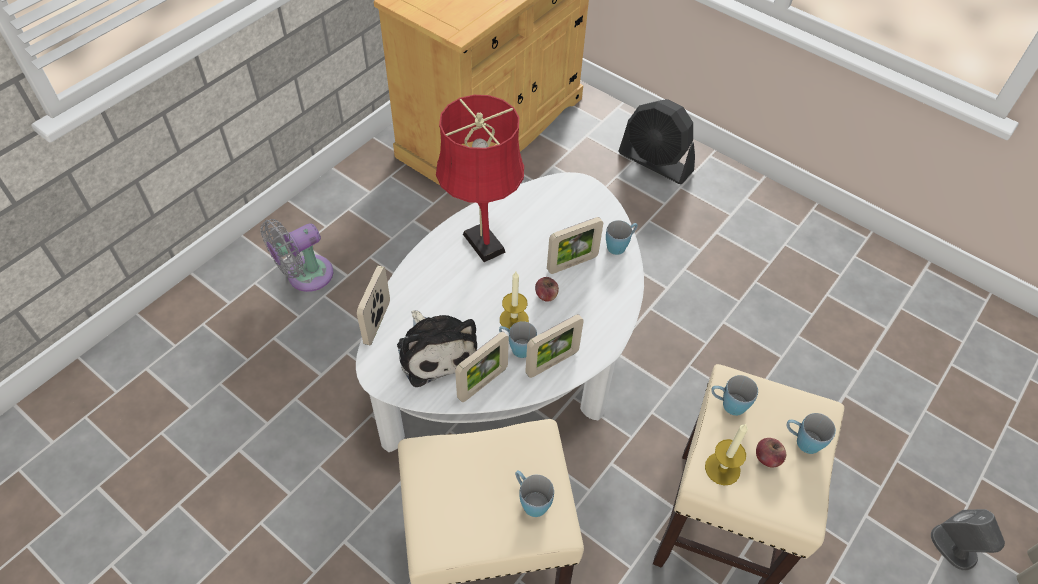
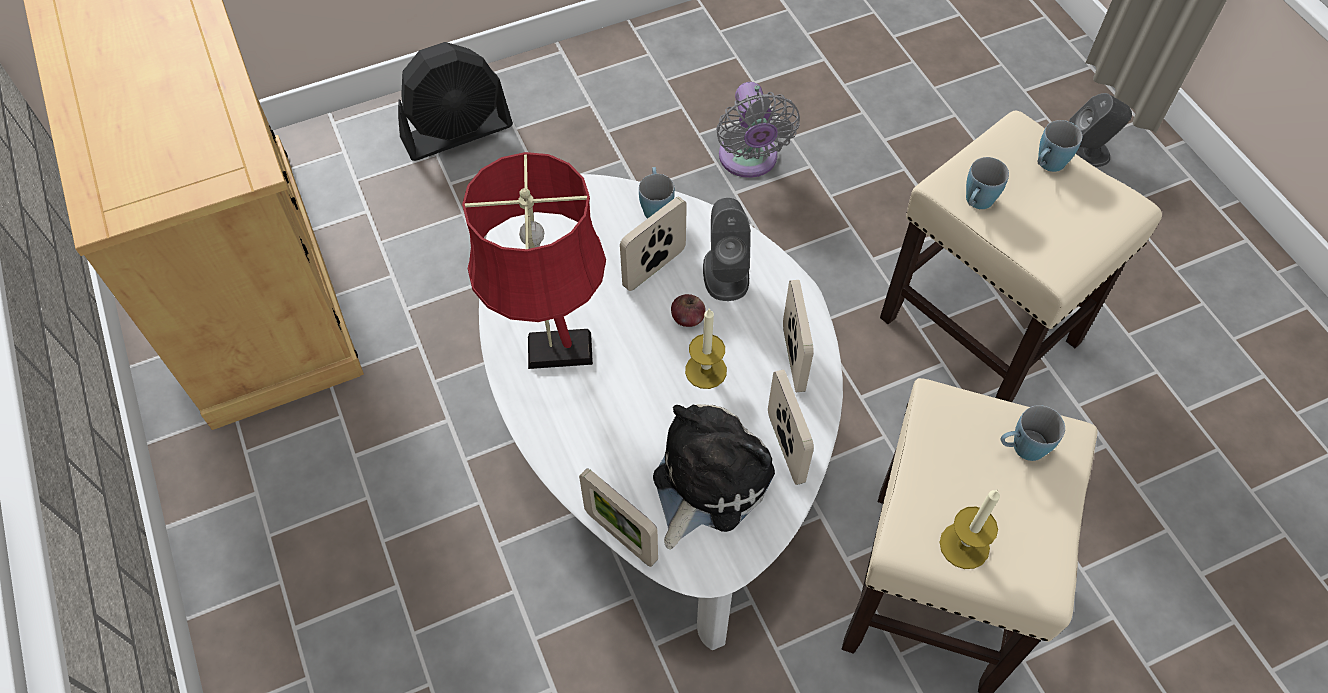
camera: 60 degrees left, 5 degrees up
(305, 276) = (359, 647): grey fan -> grey fan (749, 160)
(436, 351) = (707, 481): plush toy -> plush toy turned 60 degrees counterclockwise
(516, 347) = (750, 386): blue mug -> none
(572, 263) = (654, 268): picture frame -> picture frame turned 135 degrees counterclockwise
(594, 301) = (726, 272): none -> grey speaker
(722, 468) = (1053, 248): candle -> candle (964, 545)
(767, 458) = (1054, 204): apple -> none

